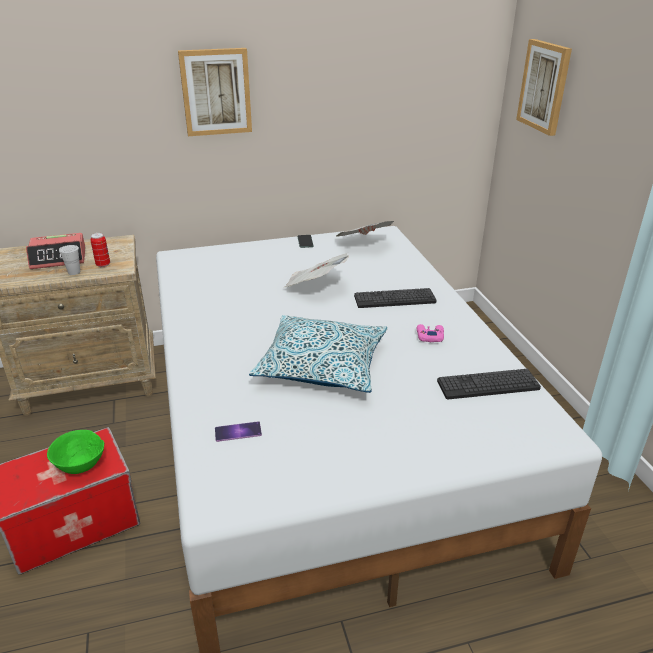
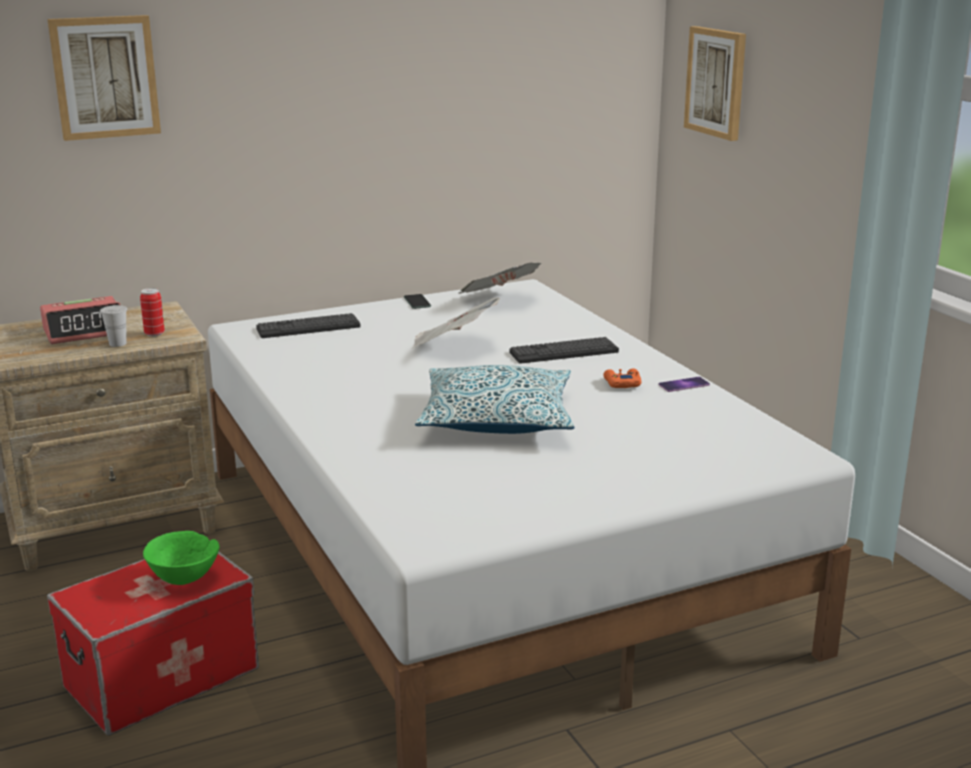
camera: 10 degrees left, 10 degrees down
(216, 92) = (294, 100): picture -> picture (105, 77)
(238, 432) = (419, 484): phone -> phone (684, 385)
(429, 336) = (622, 383): pink game controller -> orange game controller
(488, 385) = (708, 421): keyboard -> keyboard (308, 327)

